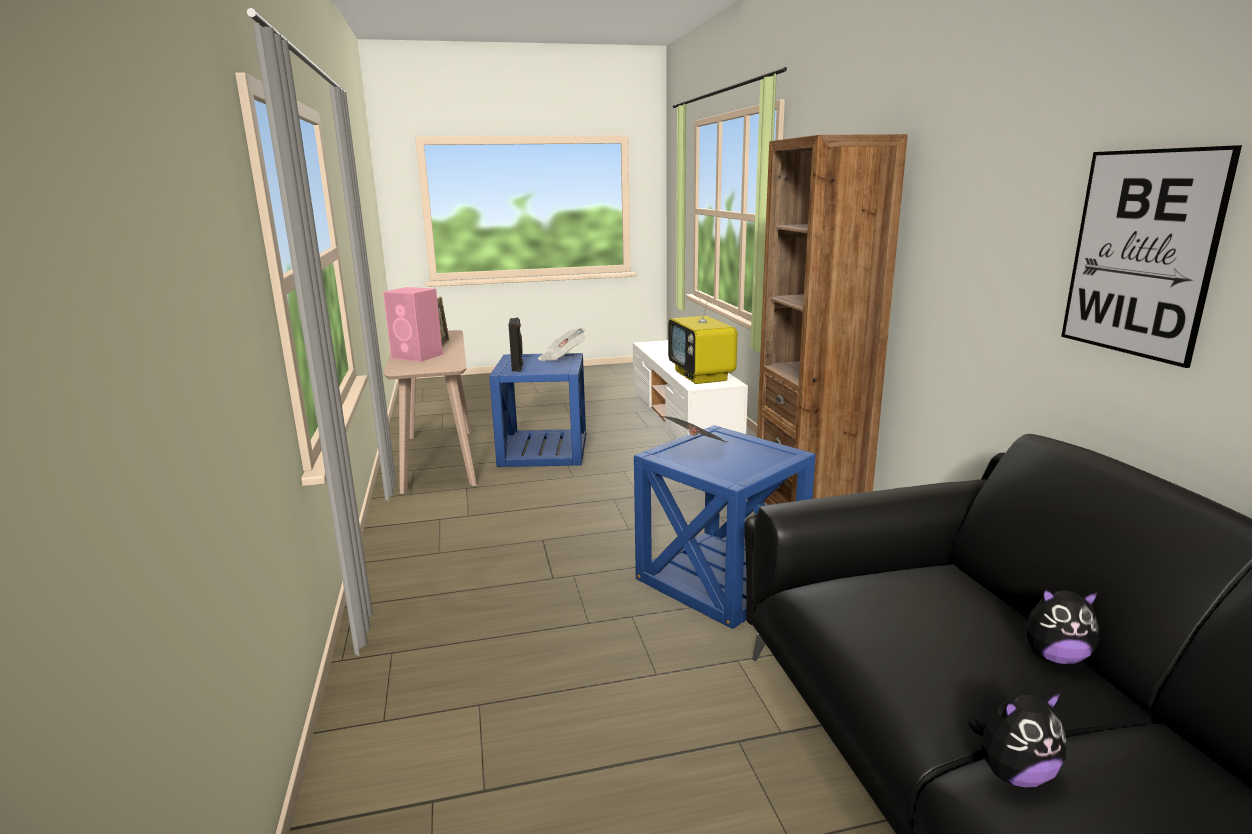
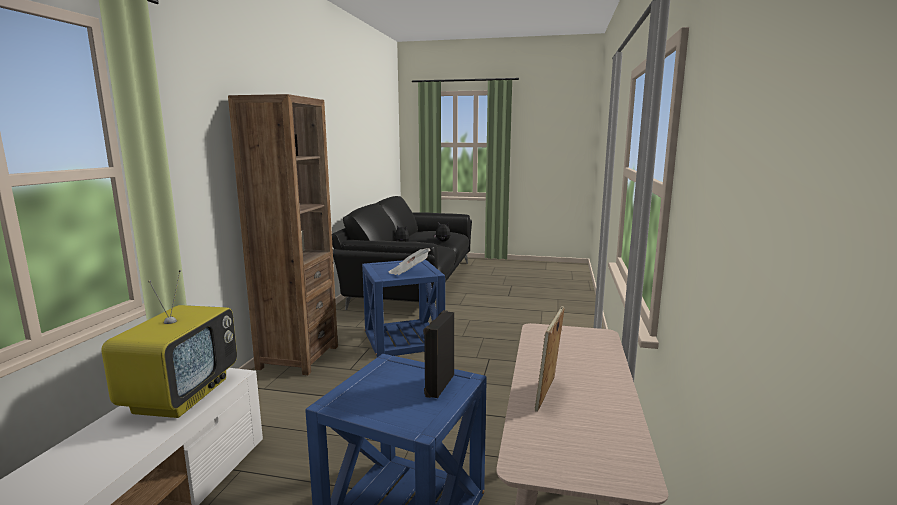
camera: 155 degrees left, 5 degrees down
(418, 356) = (584, 362): pink speaker -> none
(562, 358) = (351, 401): newspaper -> none
(1140, 254) = (339, 151): picture -> none

